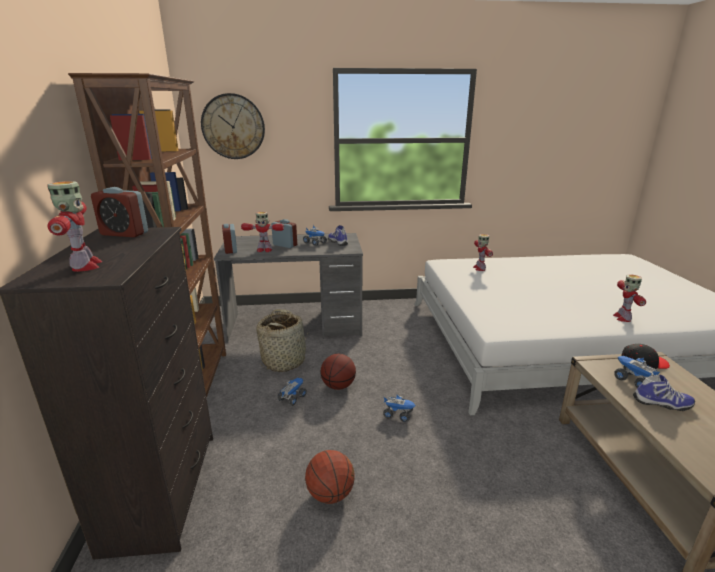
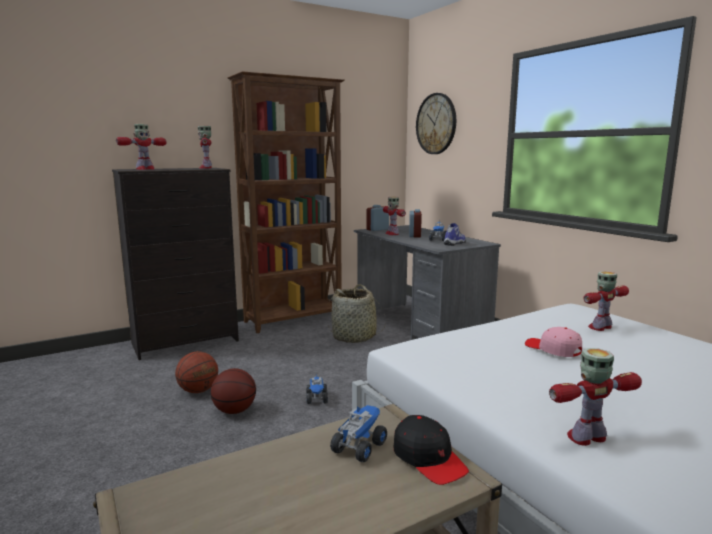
camera: 65 degrees right, 10 degrees down
(124, 234) = (206, 168): alarm clock -> toy robot
(292, 398) = (305, 352): toy truck -> none
(338, 386) = (338, 364): basketball -> basketball (234, 411)
(512, 289) = (553, 349): none -> pink cap
(662, 404) = (307, 467): shoe -> none

